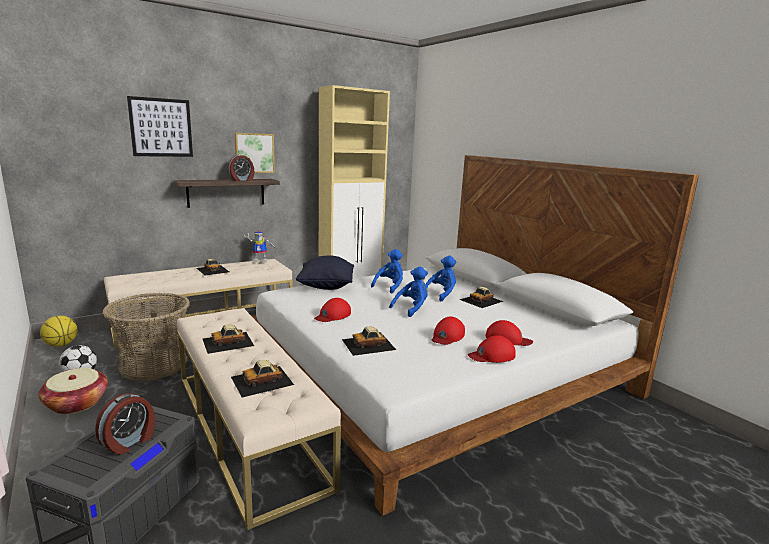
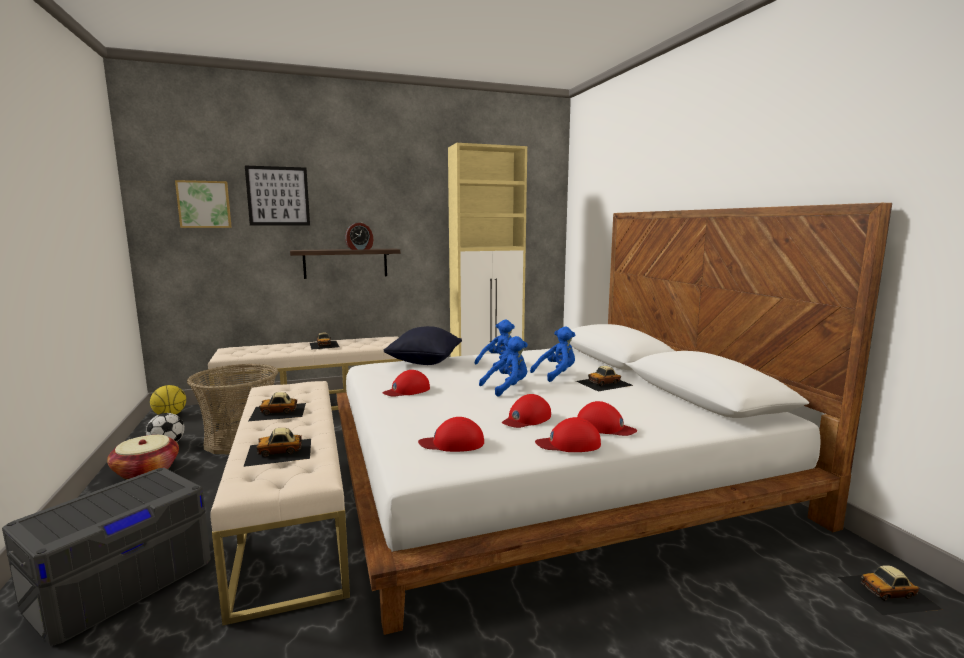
camera: 15 degrees right, 5 degrees down
(129, 442) = (120, 504): alarm clock -> none
(254, 153) = (376, 221): picture -> picture (204, 204)
(261, 260) = (381, 337): toy robot -> none
(369, 344) = (422, 421): toy car -> toy car (888, 592)
(407, 362) = (452, 443): none -> red cap

